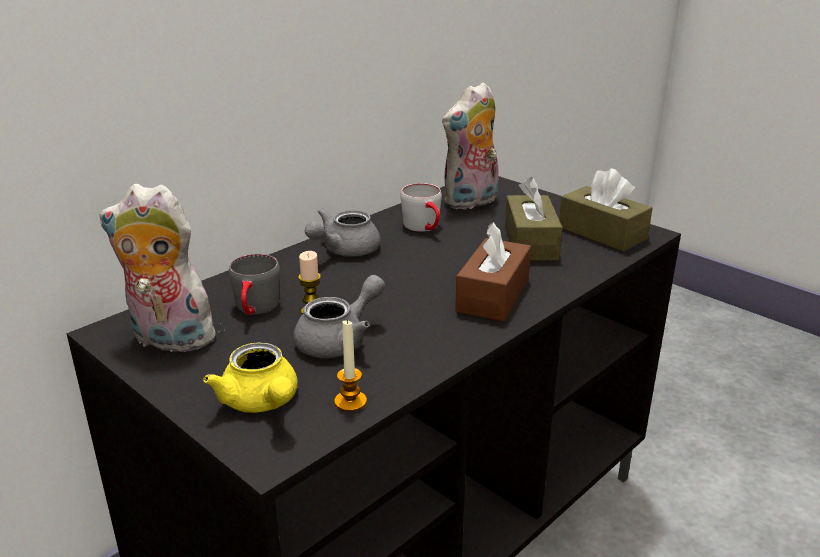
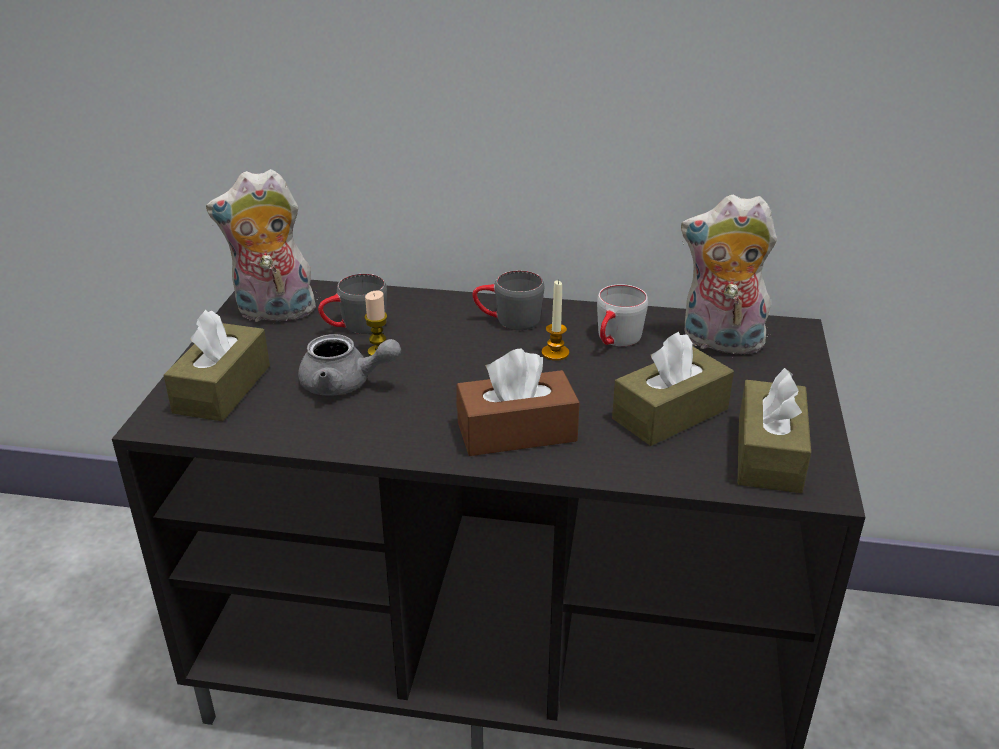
camera: 55 degrees right, 5 degrees up
(168, 340) = (273, 313): plush toy -> plush toy turned 75 degrees counterclockwise
(262, 402) = (222, 389): yellow teapot -> brown tissue box
(344, 250) = (508, 320): grey teapot -> grey mug
(350, 402) = (255, 427): candle -> candle (555, 353)

